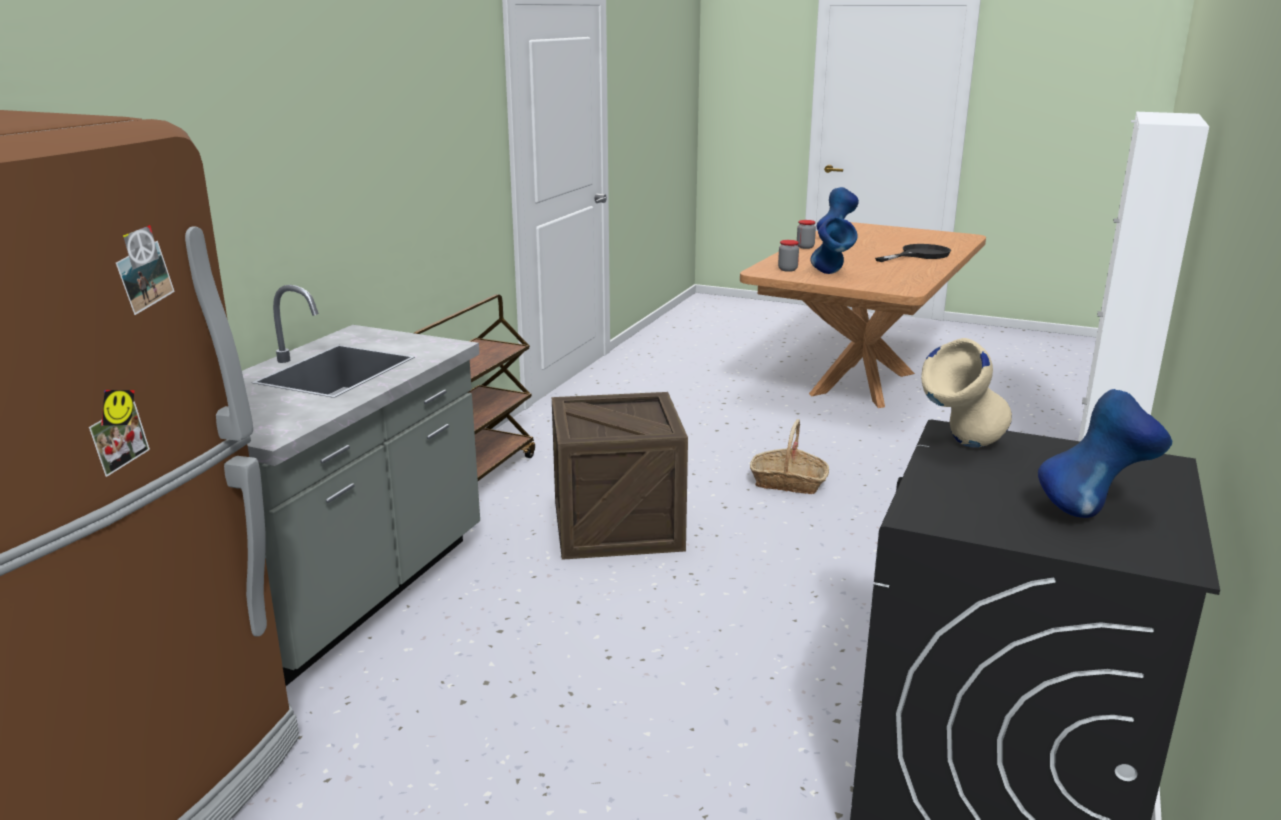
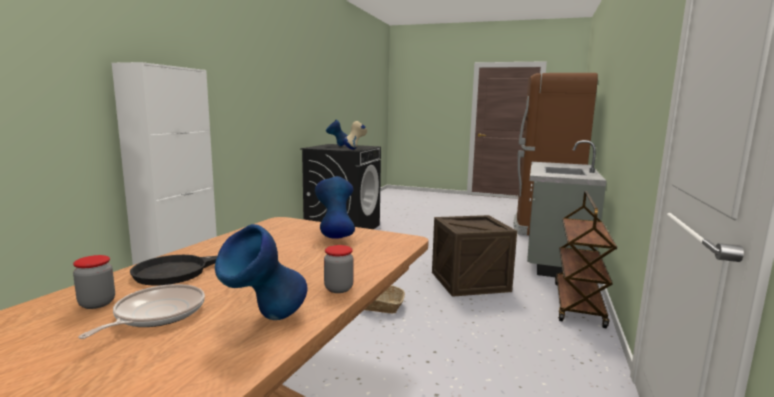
camera: 175 degrees right, 10 degrees down
(787, 269) = (377, 243): jar -> jar (97, 303)
(894, 240) = (156, 314): none -> frying pan

